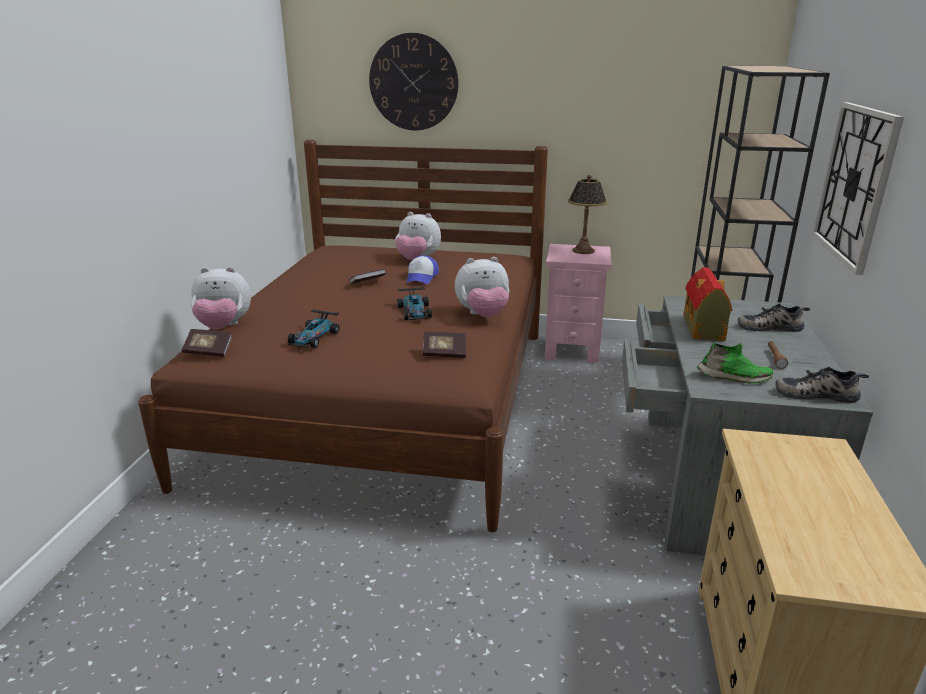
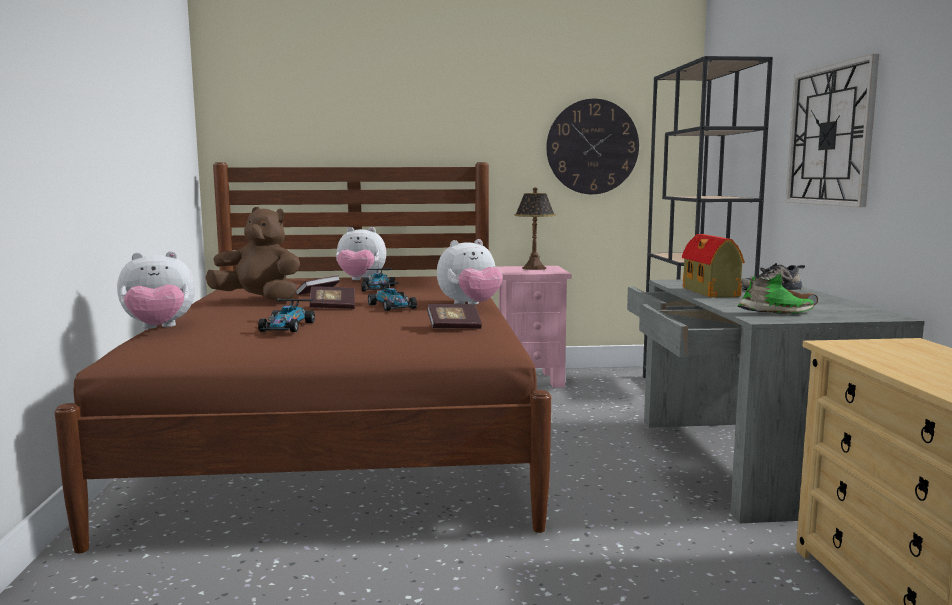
camera: 15 degrees left, 15 degrees down
(208, 351) = (153, 344): book -> book (332, 307)
(316, 290) = (259, 300): none -> brown plush toy
(413, 82) = (341, 101): wall clock -> wall clock (592, 147)
(422, 277) = (377, 288): cap -> toy car
(816, 394) = (862, 315): shoe -> none

